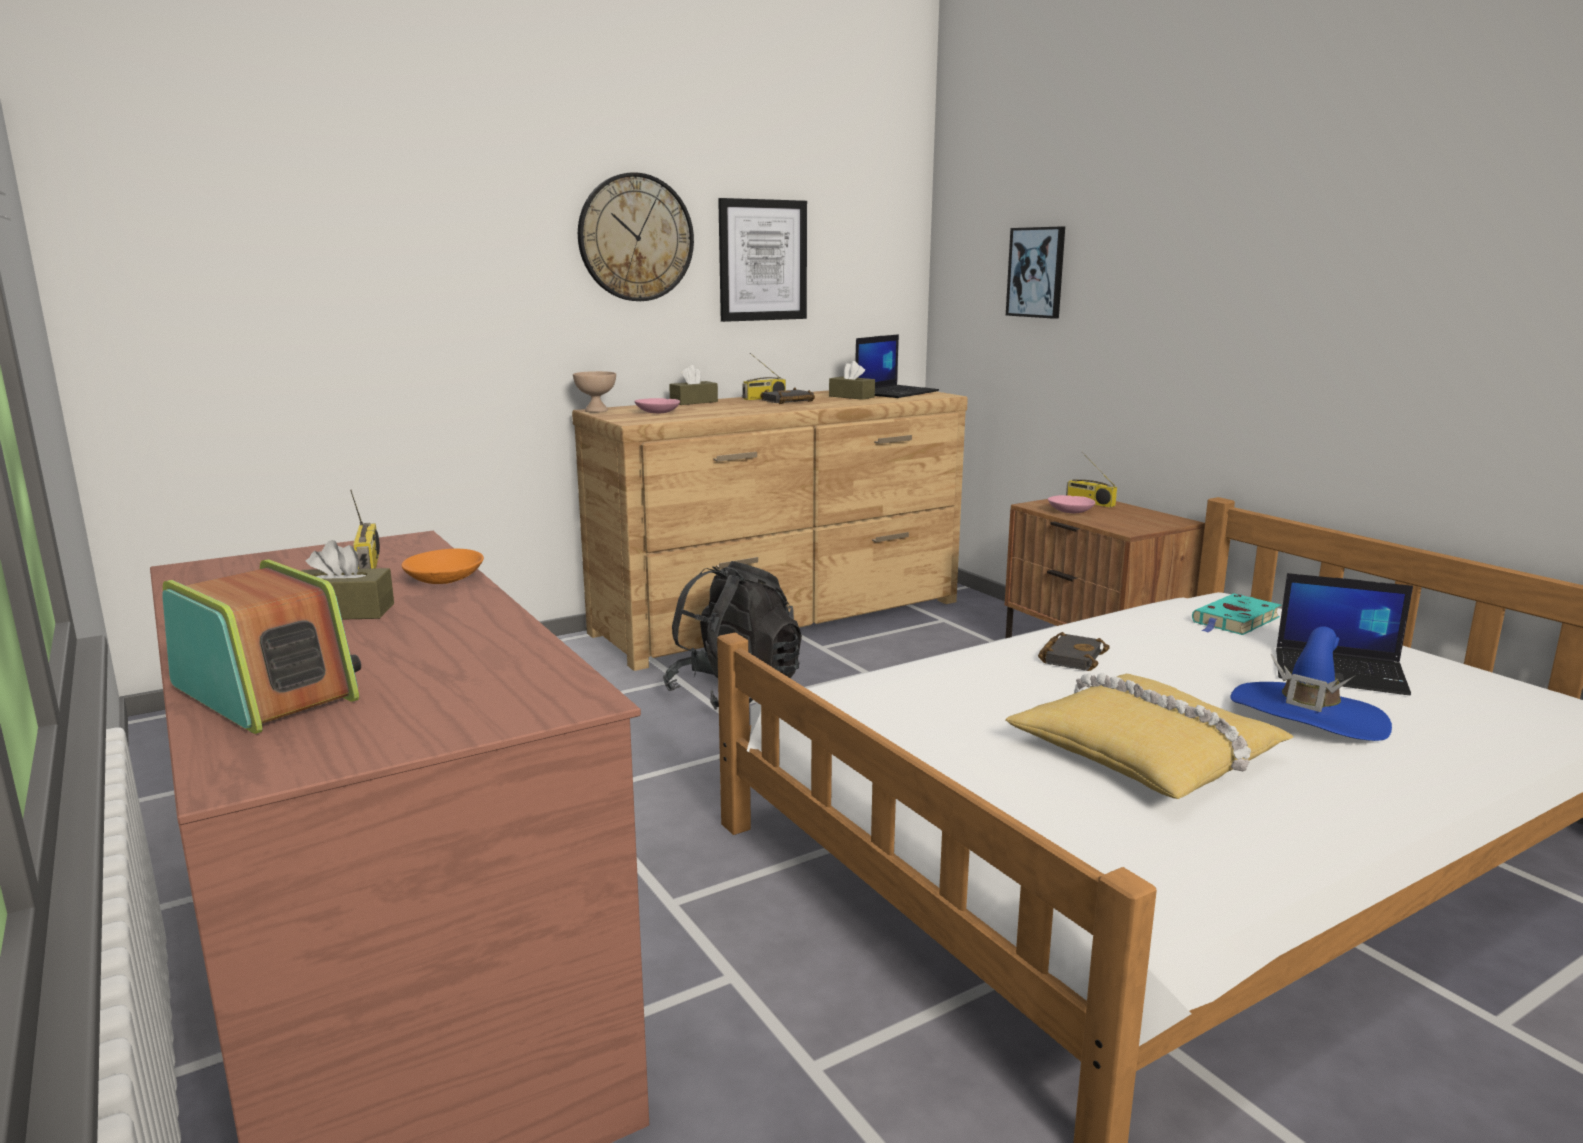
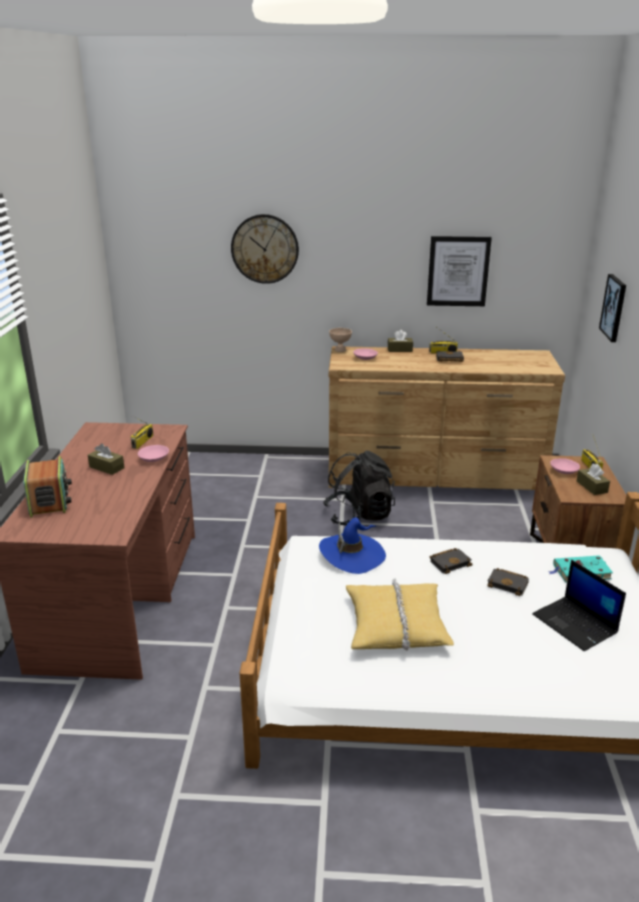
camera: 35 degrees right, 10 degrees up
(444, 580) = (153, 459): orange bowl -> pink bowl
(635, 238) = (377, 258): wall clock -> wall clock (265, 249)
(851, 397) = (493, 361): brown tissue box -> brown tissue box (591, 487)
(896, 392) = (529, 360): laptop -> none
(1187, 657) = (509, 584): none -> black book
(1308, 717) = (505, 639): blue hat -> blue hat (352, 555)

